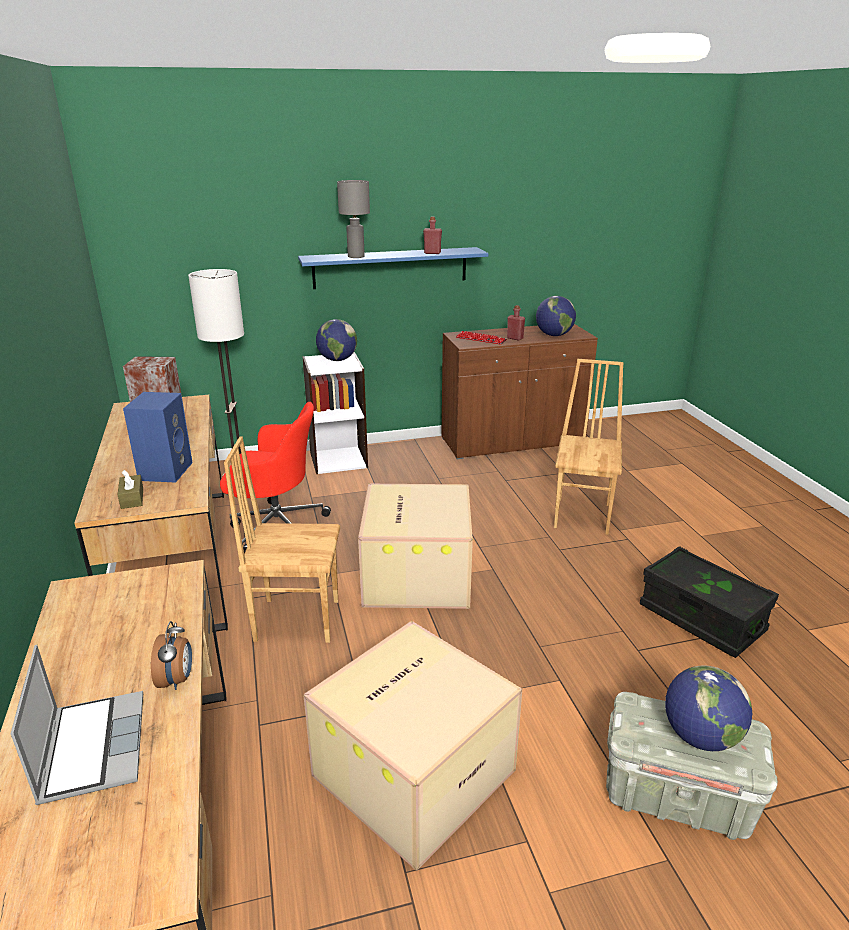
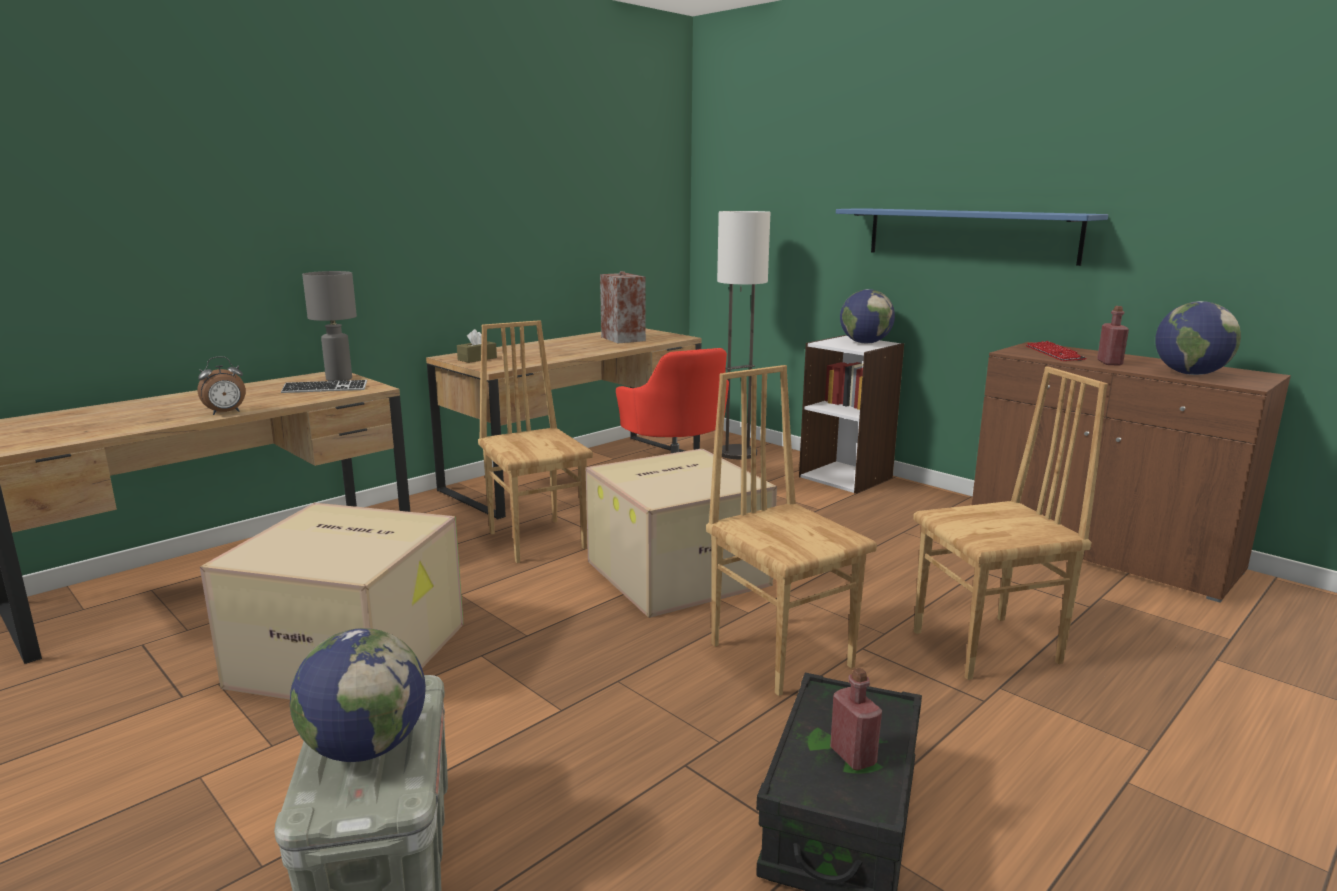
camera: 60 degrees right, 10 degrees down
(92, 746) = (146, 412): laptop -> none
(144, 602) = (325, 389): none -> keyboard
(165, 470) = (534, 356): blue speaker -> none
(356, 257) = (908, 209): grey table lamp -> grey table lamp (339, 379)
(432, 253) = (1010, 212): red bottle -> red bottle (853, 756)
(548, 576) = (782, 654): none -> brown chair

